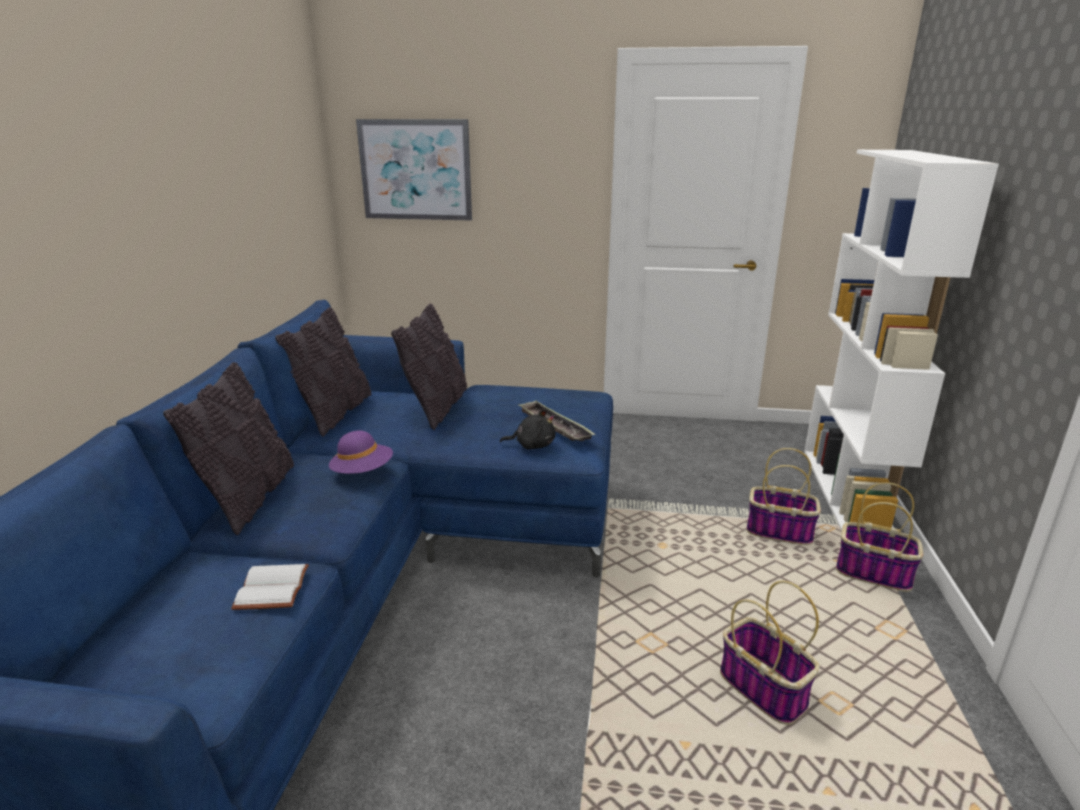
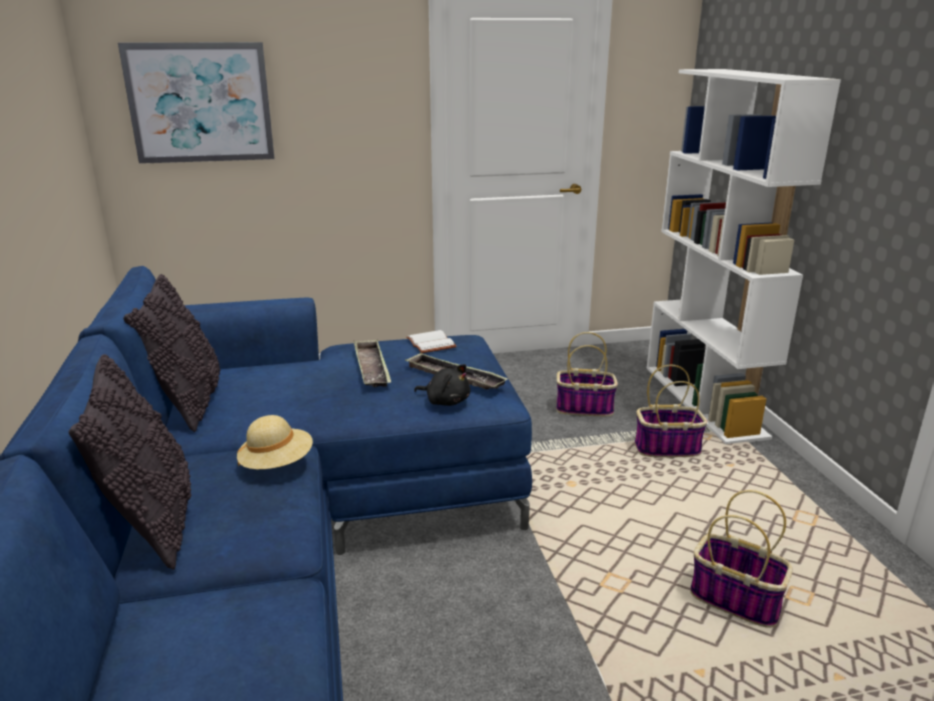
camera: 20 degrees left, 0 degrees up
(274, 589) = (271, 621): white book -> white book (432, 343)
(363, 472) = (277, 464): purple hat -> beige hat
(437, 408) = (310, 377): black pillow -> none
(490, 408) = (371, 368): none -> tray
(532, 445) = (446, 401): black plush toy -> black plush toy turned 45 degrees clockwise
(874, 573) = (765, 470): basket -> basket (585, 408)

